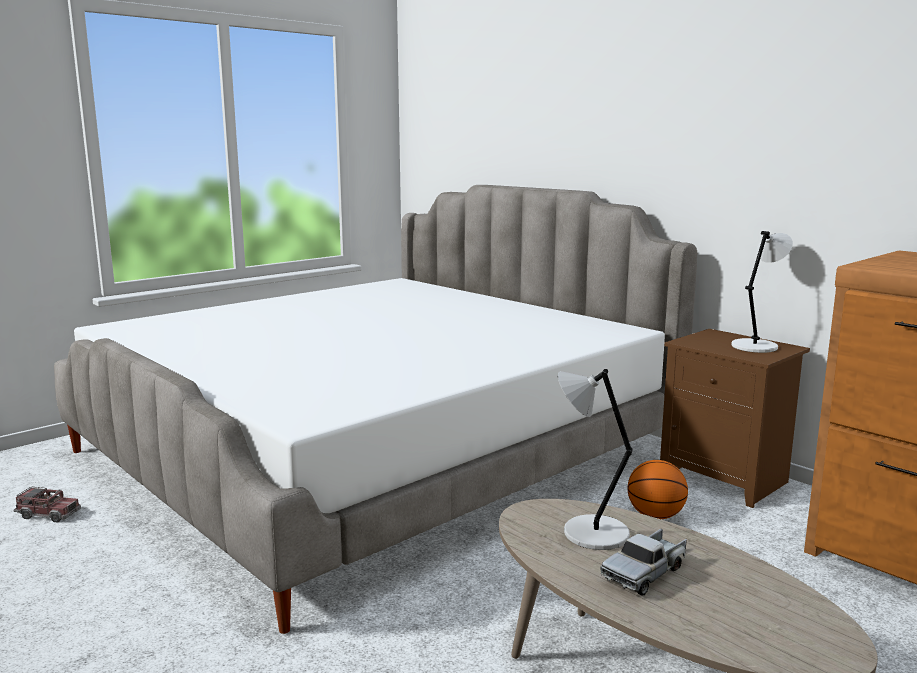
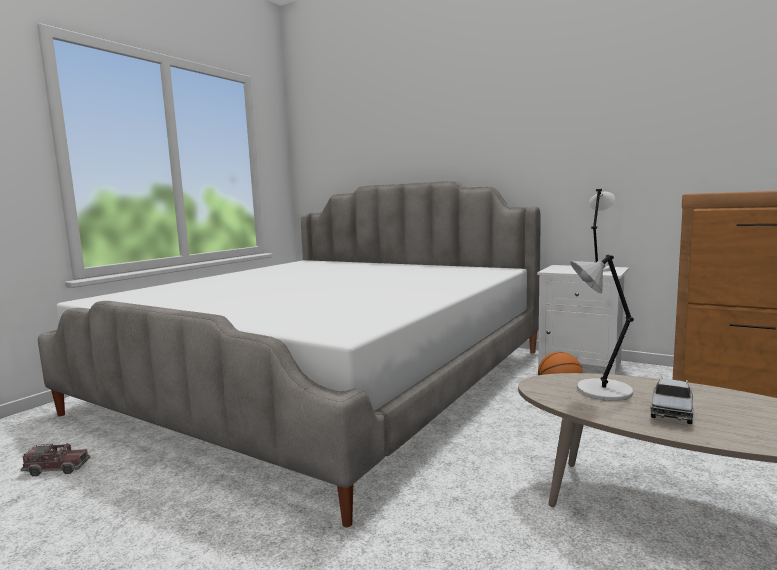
camera: 15 degrees left, 5 degrees down
(726, 479) = (582, 365): brown nightstand -> white nightstand

